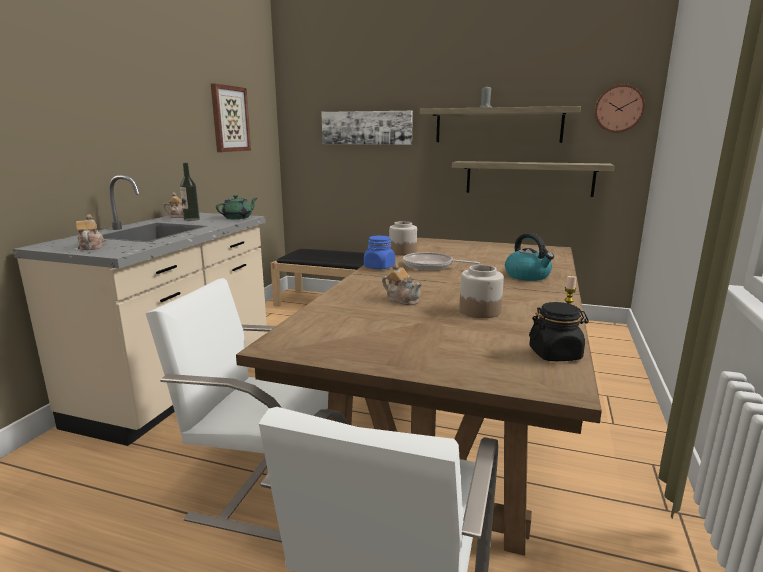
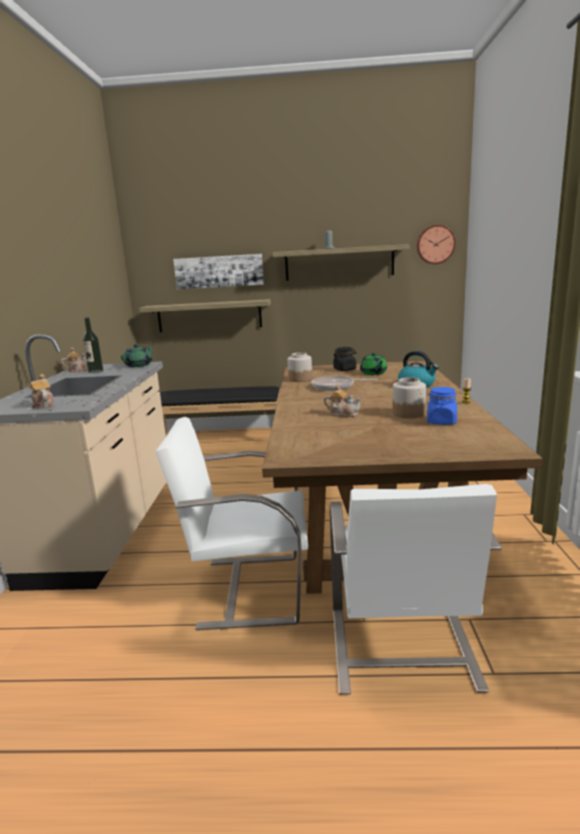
camera: 15 degrees left, 0 degrees up
(229, 119) = (94, 271): picture -> none
(379, 267) = (295, 393): blue jar -> blue jar (441, 422)
(491, 255) = (373, 373): none -> green teapot
(529, 178) = (369, 307): shelf -> shelf (209, 316)
(555, 354) = (486, 432): black jar -> black jar (345, 369)

